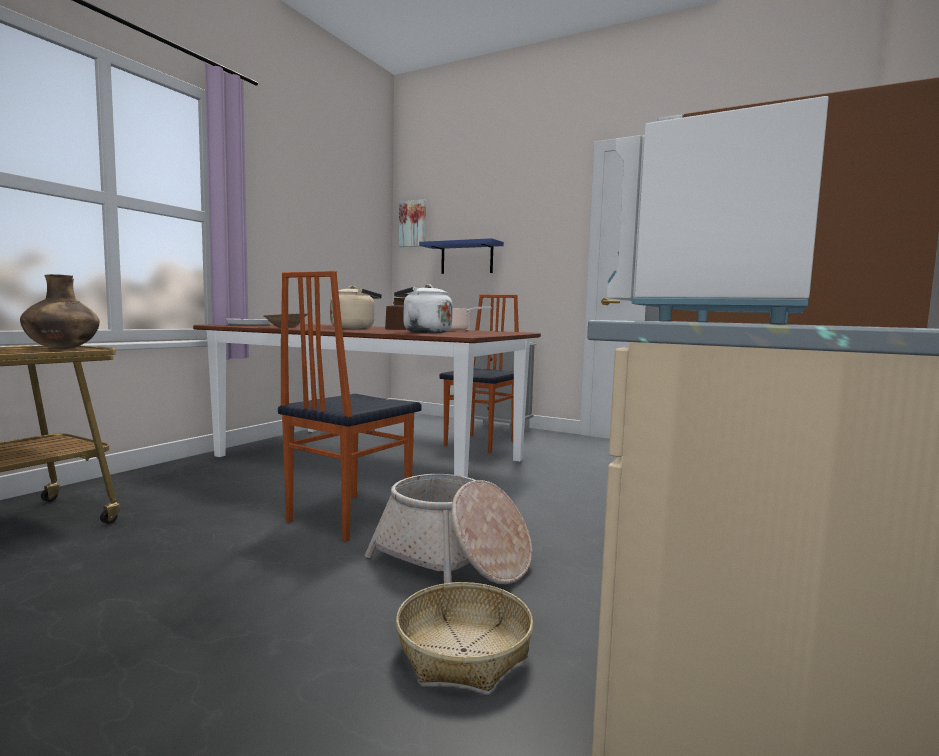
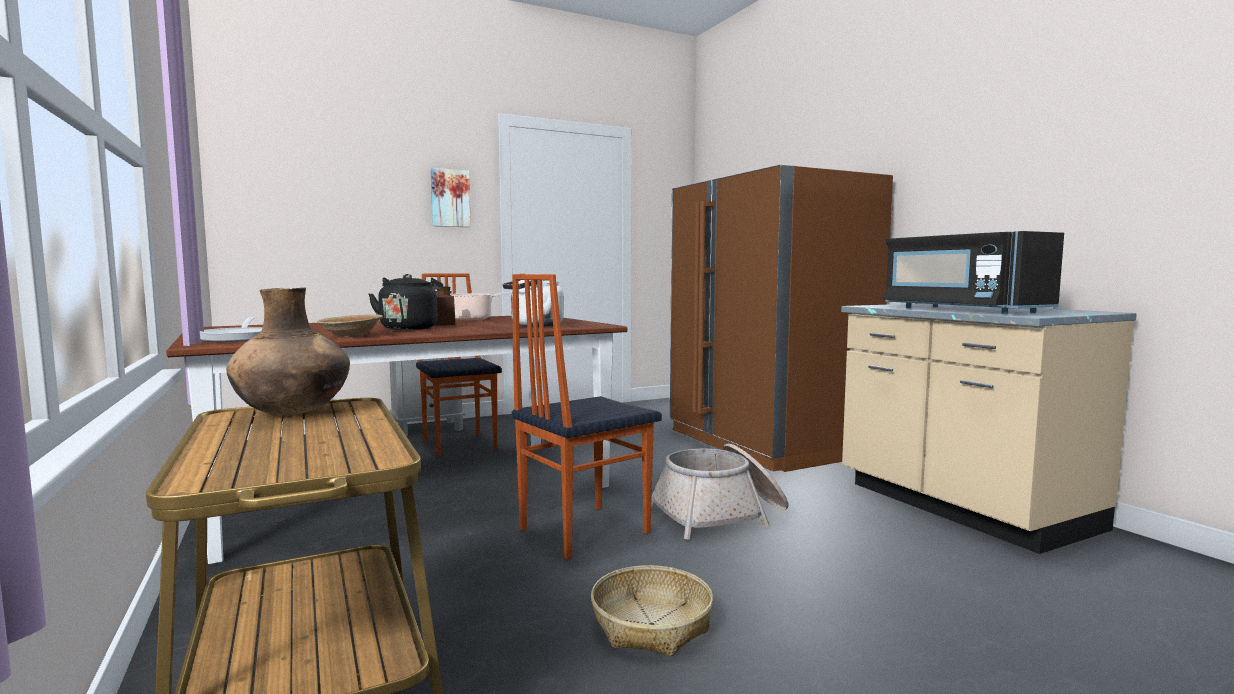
camera: 55 degrees left, 0 degrees up
(347, 516) = (582, 530): chair -> chair turned 75 degrees clockwise
(355, 328) = (410, 328): beige kettle -> black kettle
(413, 224) = (246, 169): picture -> picture (450, 198)
(463, 651) = (854, 542): basket -> basket (651, 625)
(466, 258) = (345, 224): blue shelf -> none
(721, 321) = (960, 310): white microwave -> black microwave

